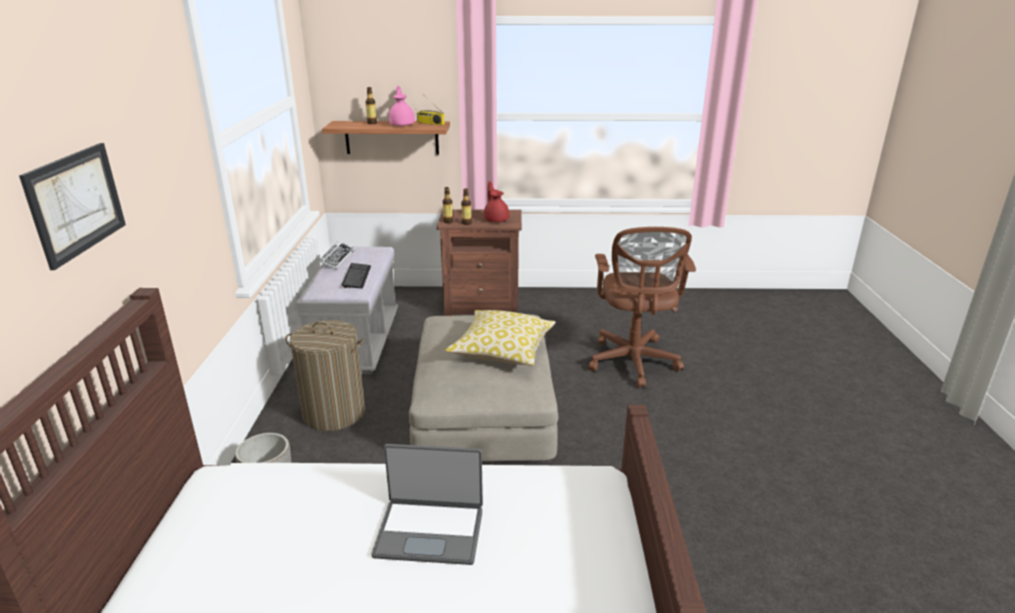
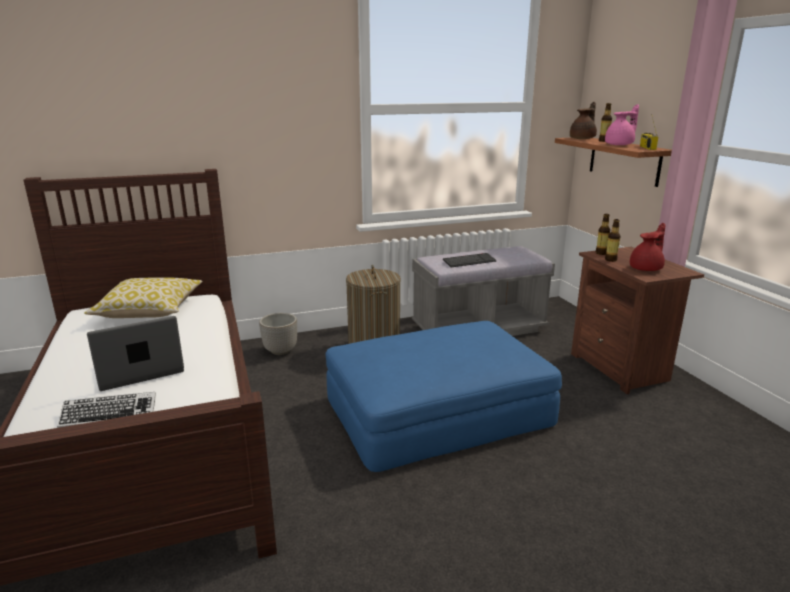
camera: 70 degrees right, 5 degrees down
(76, 203) = (181, 103): picture -> none
(337, 258) = (495, 249): keyboard -> keyboard (109, 415)
(346, 124) = (583, 139): none -> brown teapot
(430, 531) = (139, 371): laptop -> laptop turned 75 degrees clockwise
(483, 404) = (437, 410): beige ottoman -> blue ottoman
(502, 350) = (441, 358): pillow -> pillow (150, 311)
(633, 363) = (625, 506): brown office chair -> none

